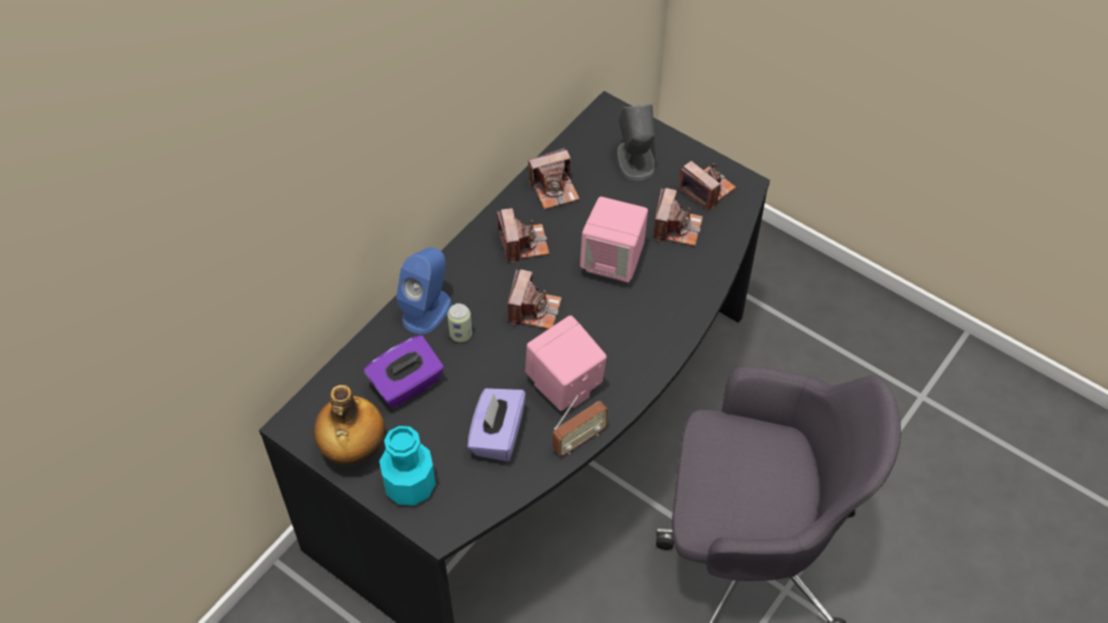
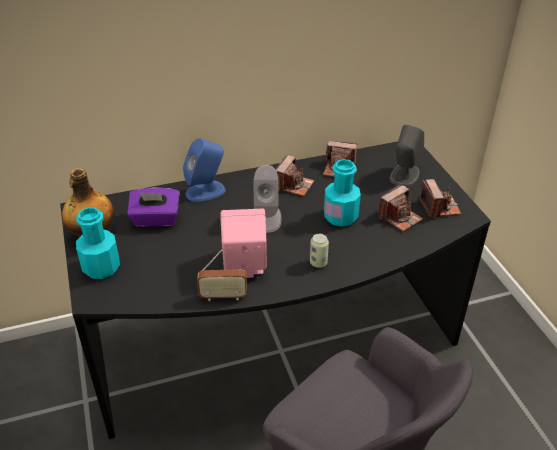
camera: 35 degrees right, 15 degrees down
(461, 334) = (211, 211): can -> can (318, 263)
(497, 435) = (177, 268): purple tissue box -> none
(534, 310) = (266, 218): camera -> grey speaker
(613, 262) = (340, 217): pink speaker -> turquoise bottle

